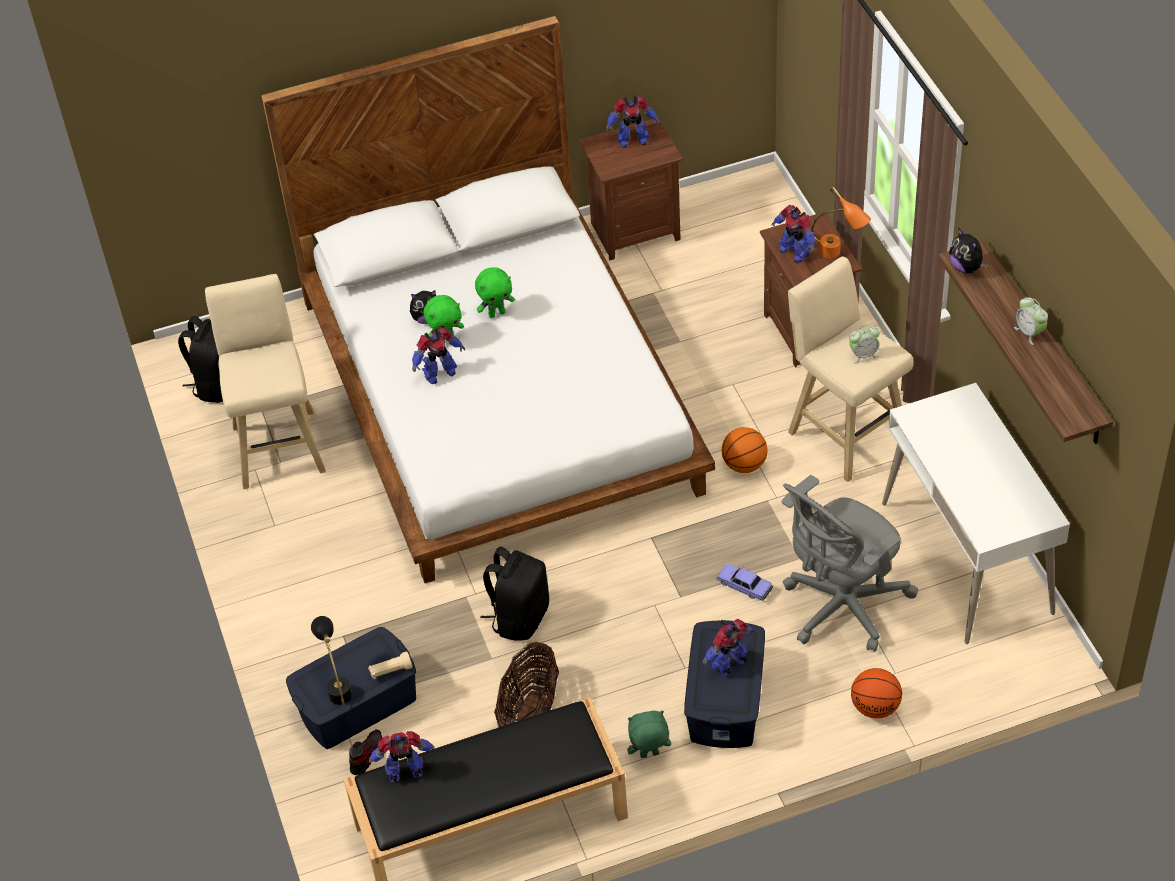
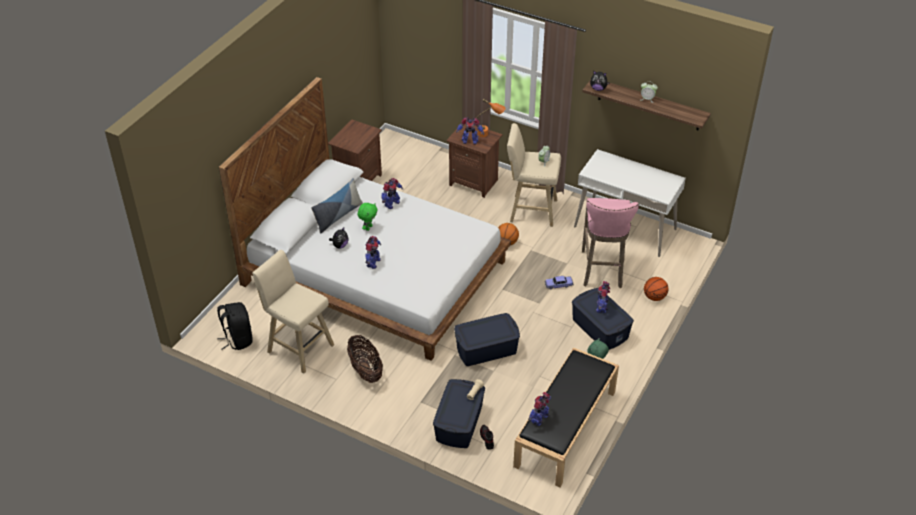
camera: 45 degrees left, 5 degrees down
(337, 686) = (459, 413): black table lamp -> none
(446, 341) = (360, 249): green plush toy -> none
(476, 269) = (338, 216): none -> pillow
(519, 617) = (486, 349): black backpack -> blue storage box
(529, 713) = (532, 380): basket -> basket (365, 370)
(632, 140) = (351, 132): toy robot -> toy robot (391, 204)
(841, 608) = (602, 271): grey office chair -> pink stool

